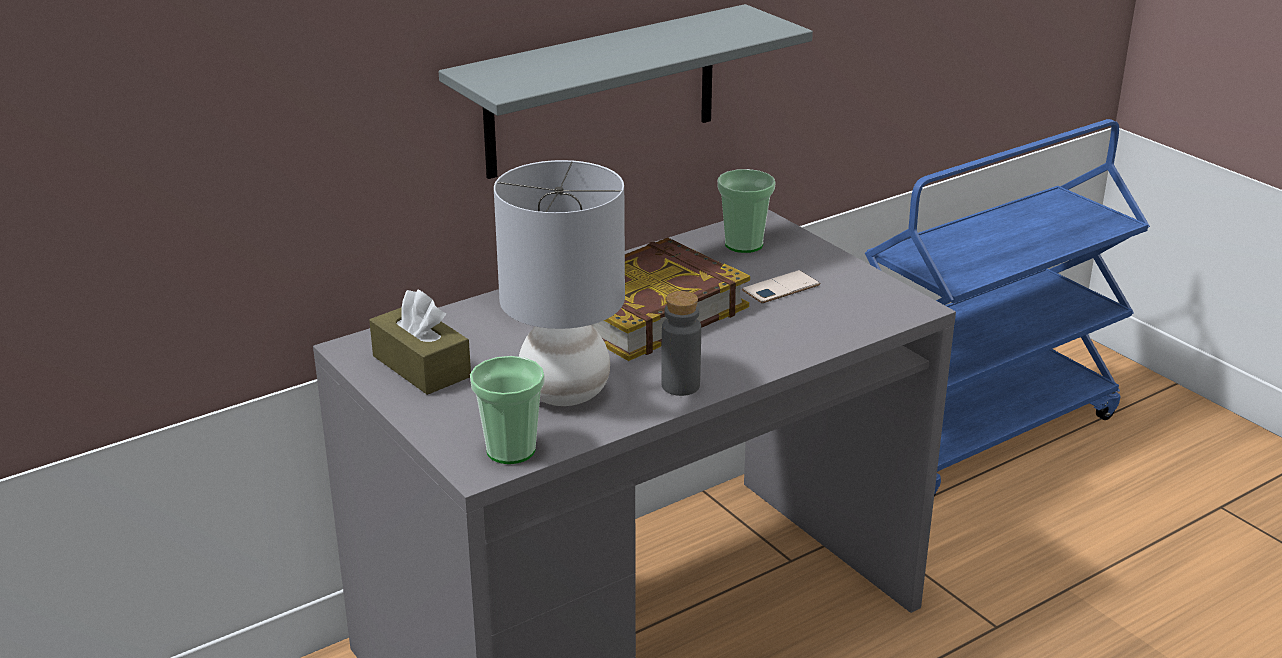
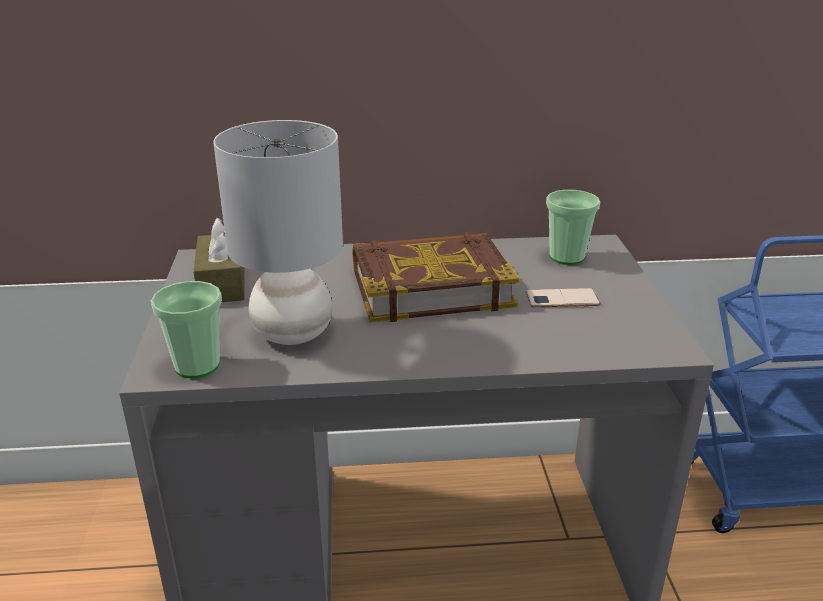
camera: 30 degrees right, 0 degrees up
(601, 92) = (456, 96): grey shelf -> none
(680, 386) = (387, 355): grey bottle -> none

